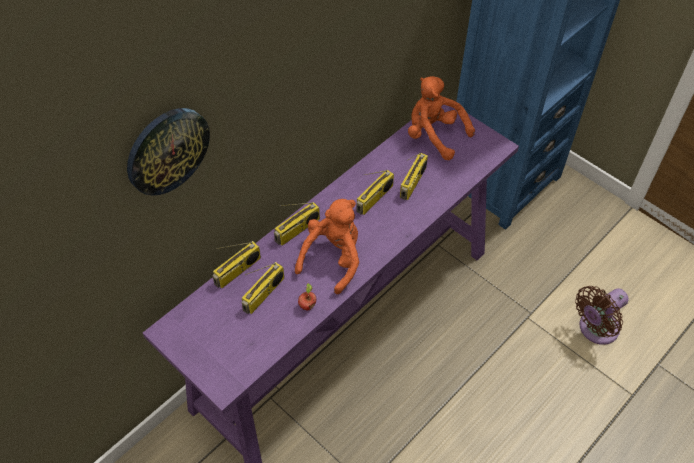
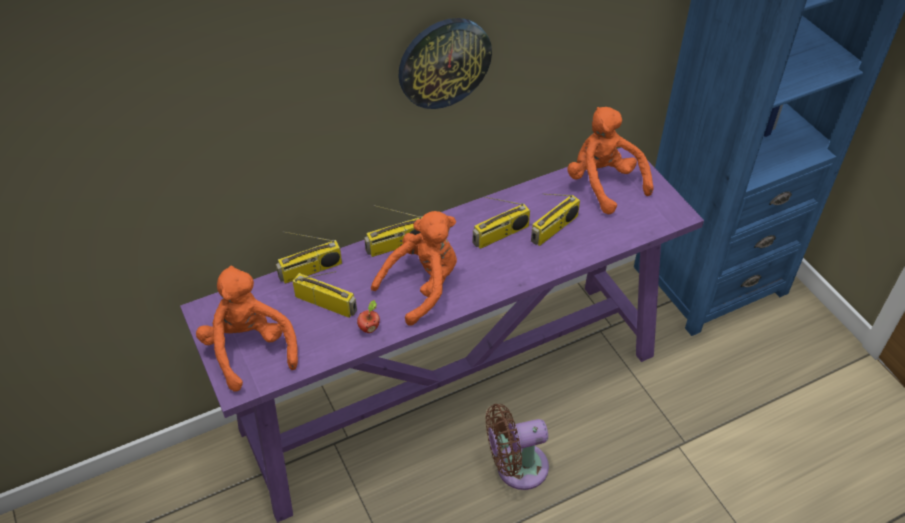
camera: 20 degrees right, 5 degrees down
(167, 150) = (228, 90): wall clock -> wall clock (444, 62)
(219, 352) = (249, 349): none -> orange plush toy
(264, 294) = (327, 303): radio -> radio turned 120 degrees counterclockwise
(595, 329) = (762, 486): brown fan -> brown fan (516, 468)

